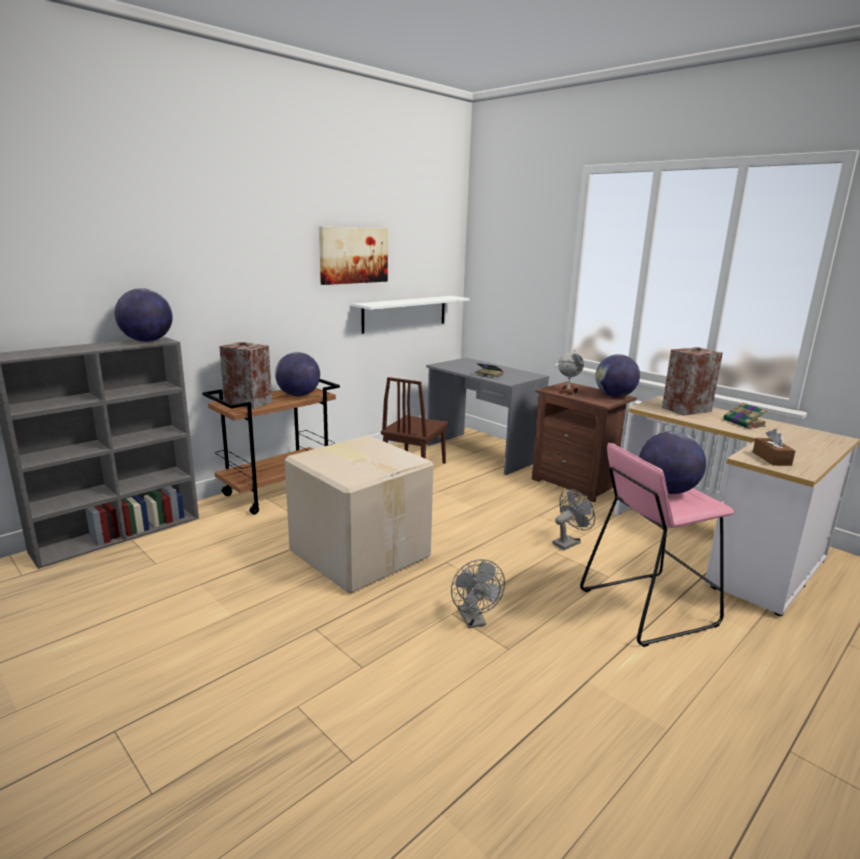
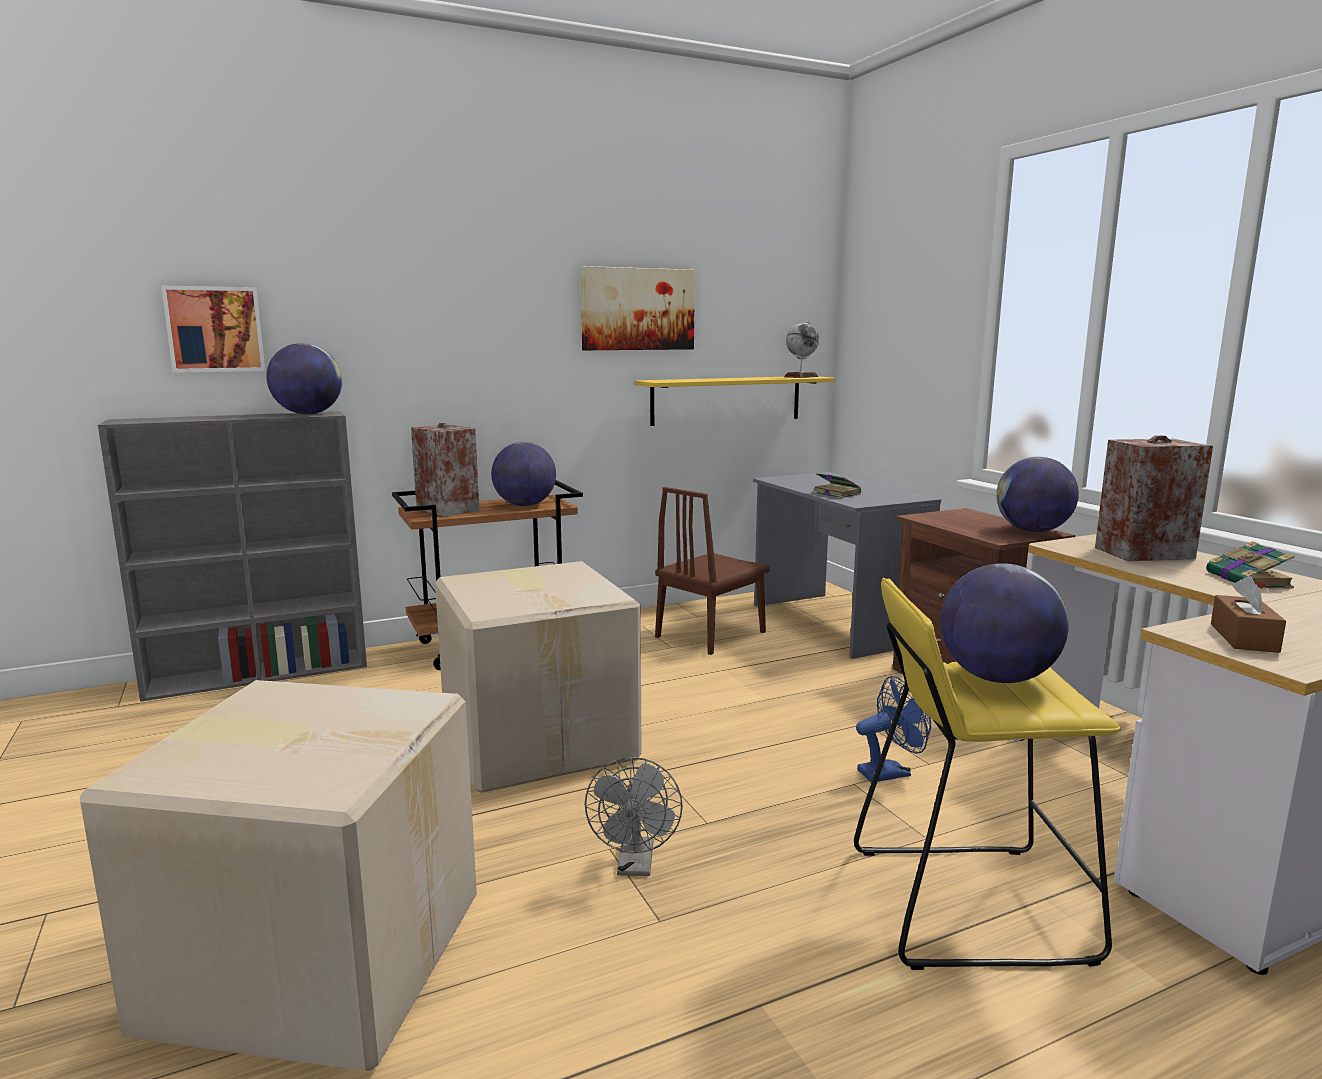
camera: 20 degrees right, 5 degrees down
(67, 278) = (215, 329): none -> picture
(330, 714) = (316, 957): none -> cardboard box
(405, 313) = (726, 400): white shelf -> yellow shelf
(568, 391) = (952, 520): globe -> globe (801, 377)
(569, 542) = (890, 772): grey fan -> blue fan
(647, 607) = (968, 902): pink stool -> yellow stool

